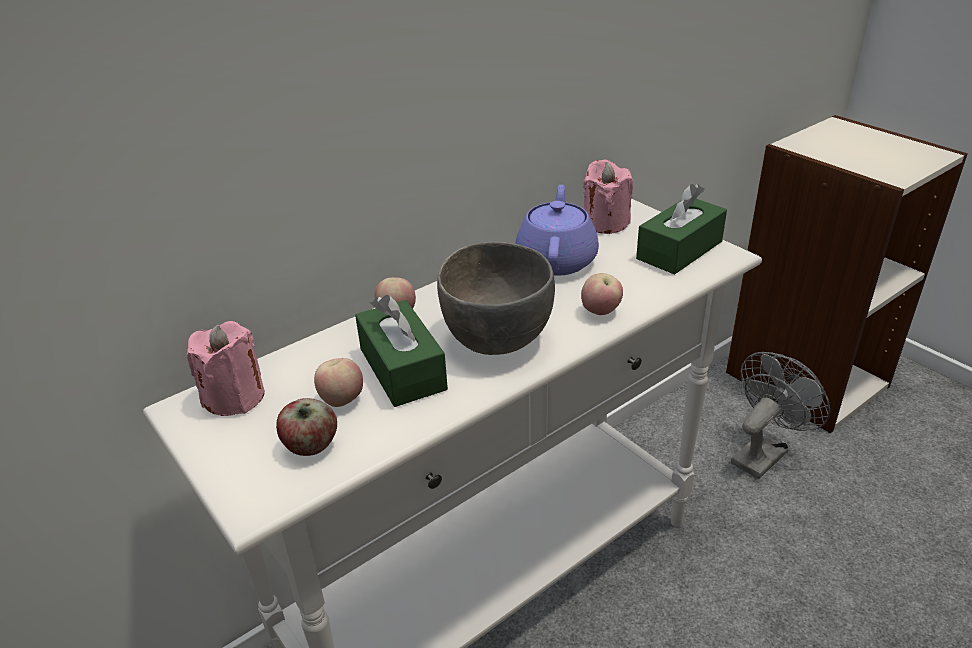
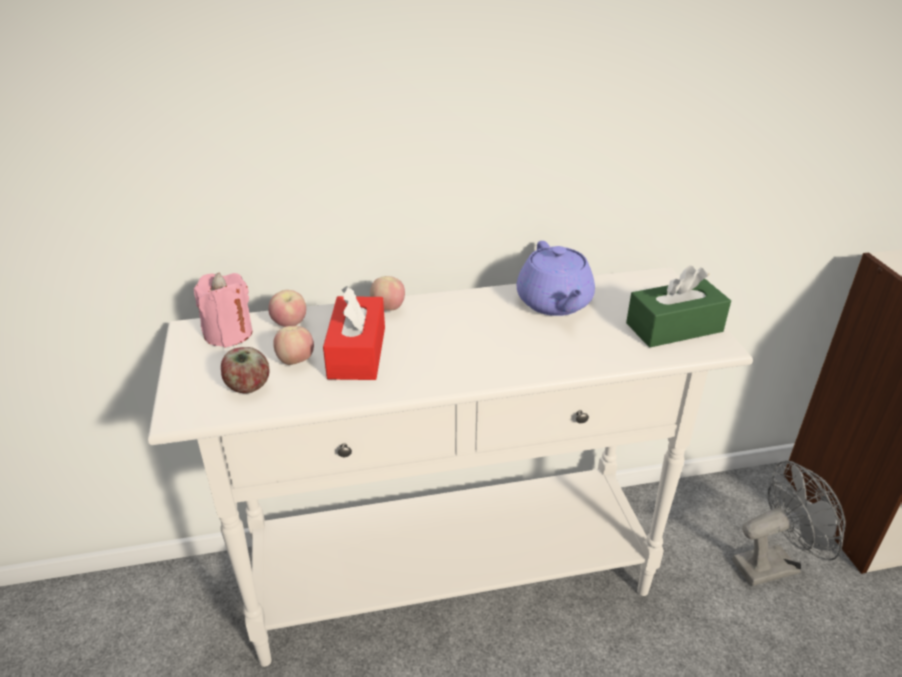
camera: 25 degrees right, 0 degrees up
(402, 369) = (357, 352): green tissue box -> red tissue box
(497, 338) = (448, 352): grey bowl -> none
(556, 259) = (554, 303): purple teapot -> purple teapot turned 135 degrees clockwise
(600, 312) = (552, 359): apple -> apple (290, 324)
(605, 223) = (626, 284): pink candle -> none

